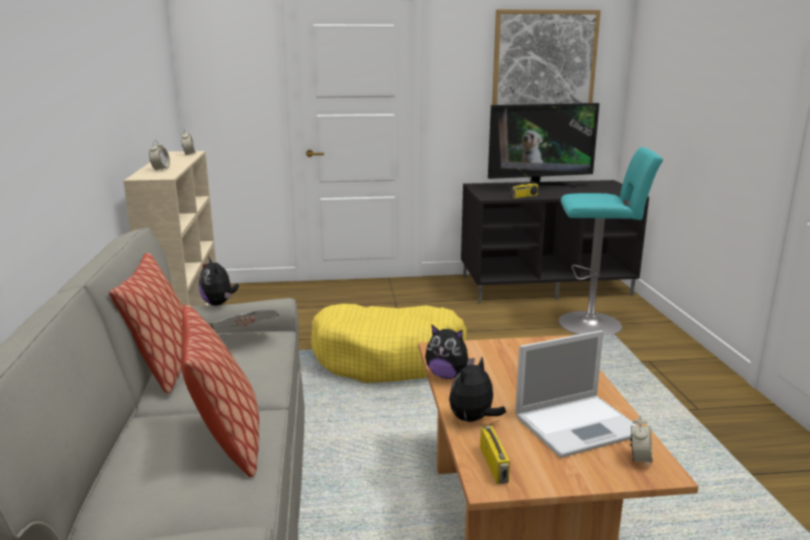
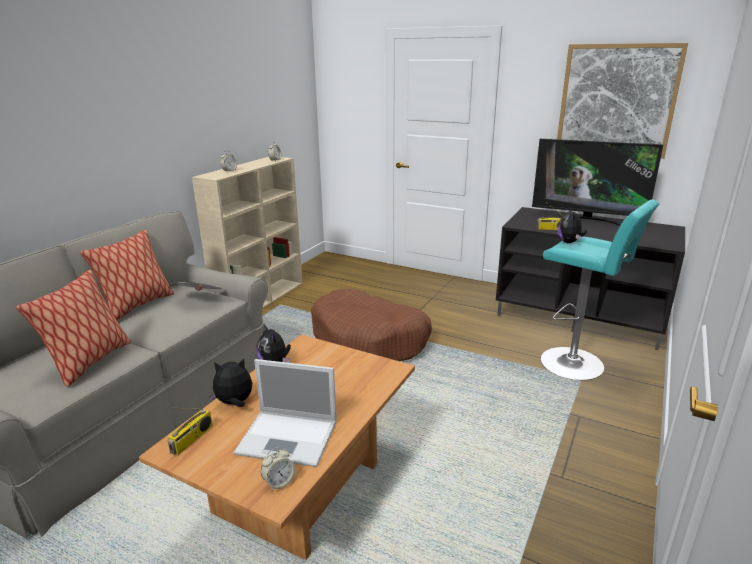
camera: 35 degrees right, 5 degrees up
(219, 304) = (217, 270): plush toy -> plush toy (569, 242)
(388, 358) = (369, 340): yellow dog bed -> brown dog bed

